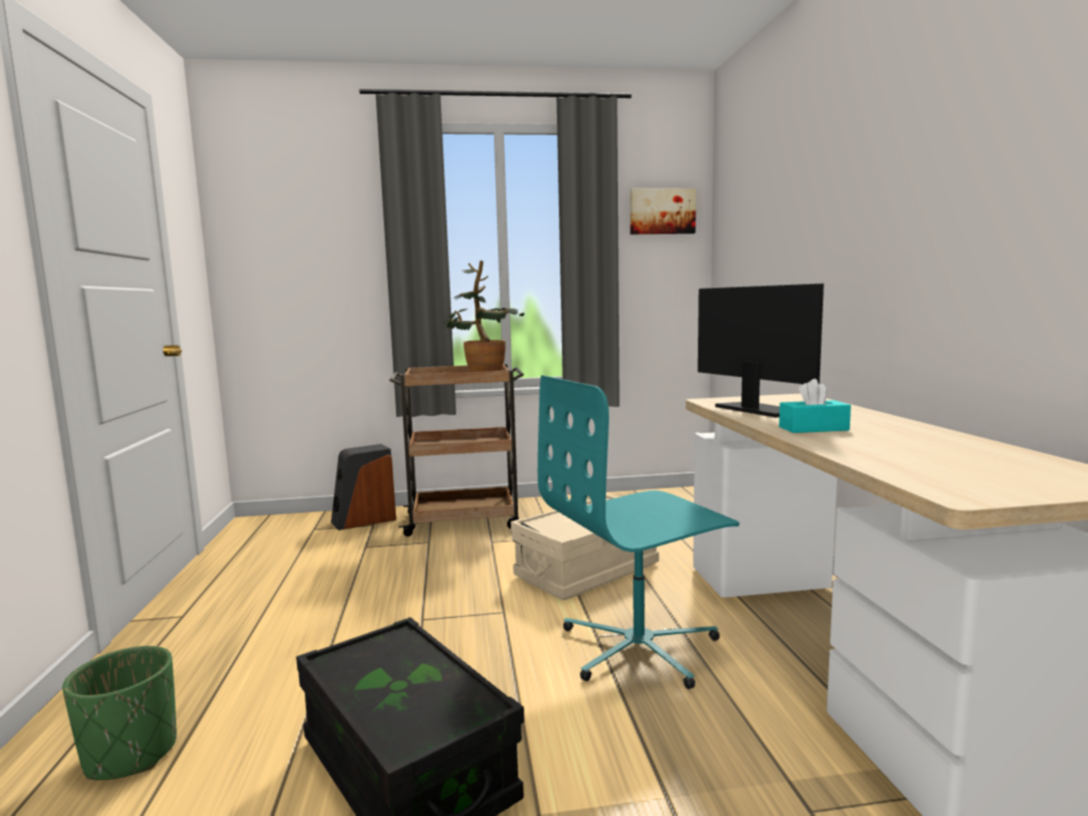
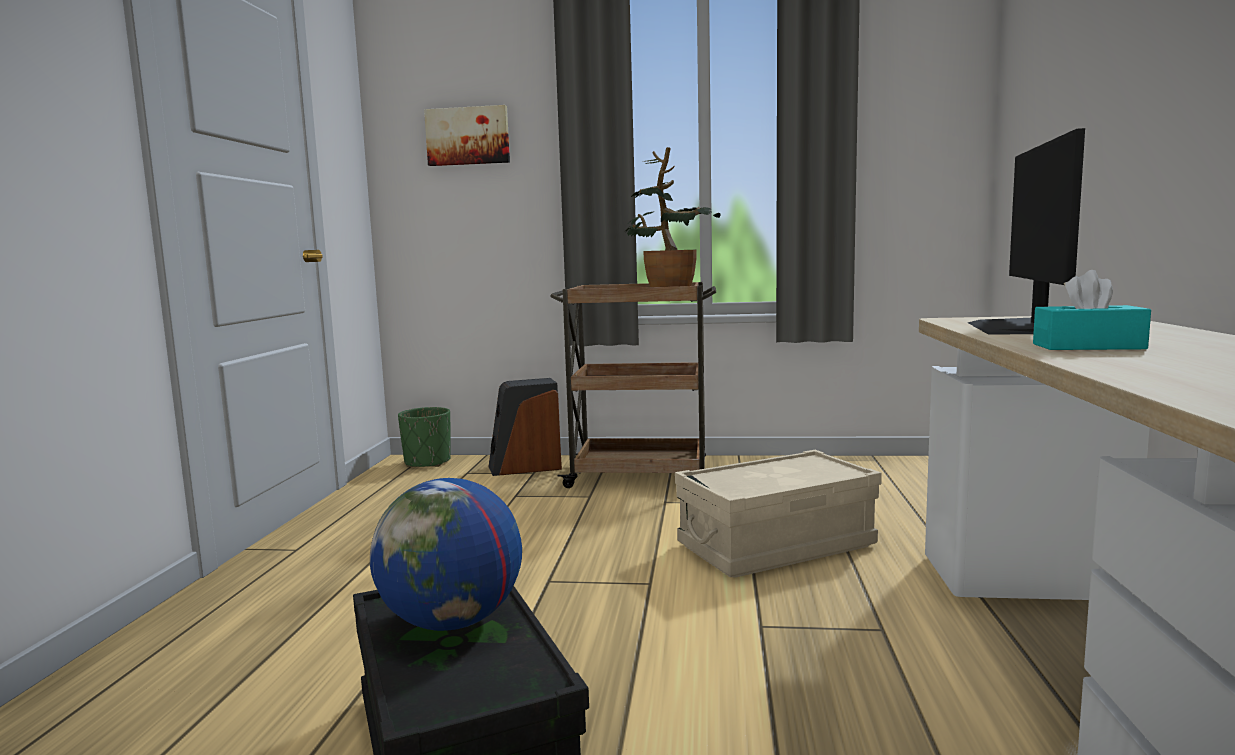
camera: 15 degrees right, 0 degrees up
(130, 754) = (184, 684): green planter -> green planter (427, 462)
(391, 669) = (452, 622): none -> globe
(640, 647) = (816, 647): turquoise office chair -> none
(662, 211) = (923, 78): picture -> picture (468, 136)
(758, 409) = (1018, 328): monitor -> monitor turned 150 degrees counterclockwise

